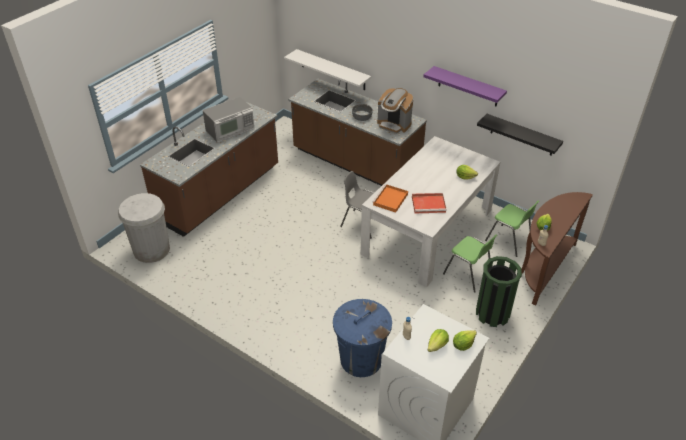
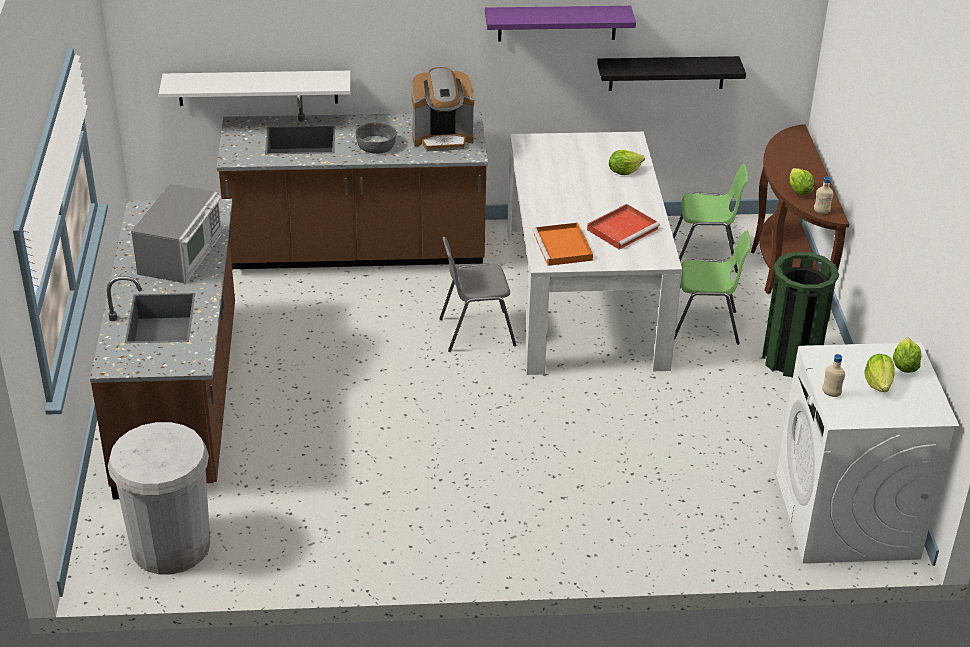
camera: 40 degrees left, 5 degrees down
(361, 359) = (698, 510): blue trash can -> none

